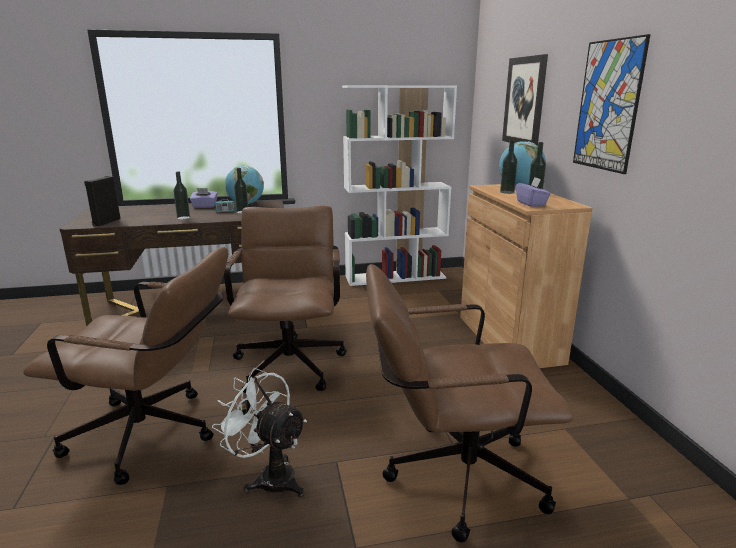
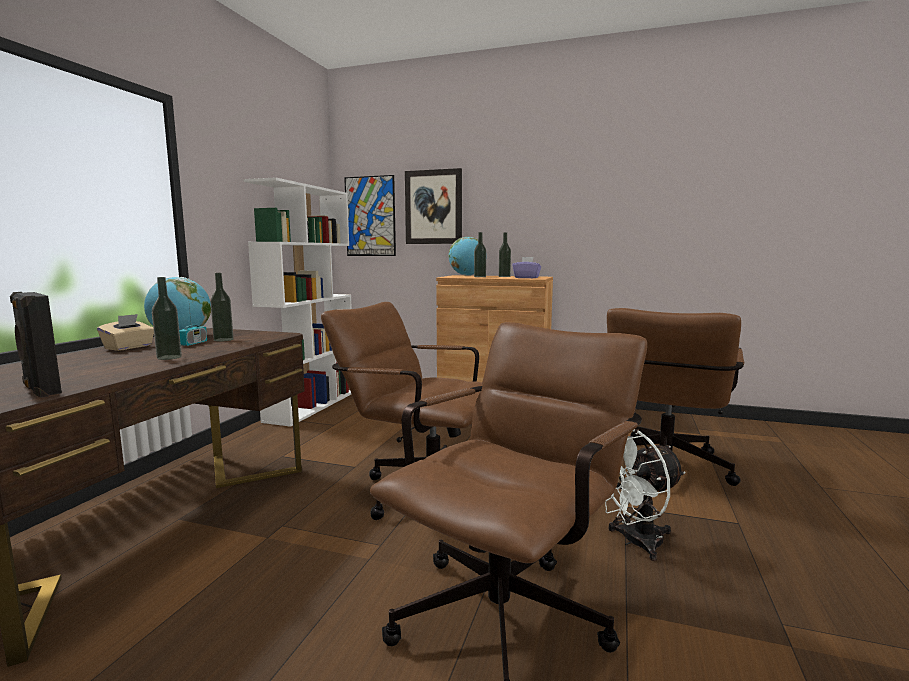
camera: 60 degrees left, 10 degrees down
(204, 206) = (129, 347): purple tissue box -> beige tissue box
(608, 106) = (546, 204): picture -> picture (370, 216)

